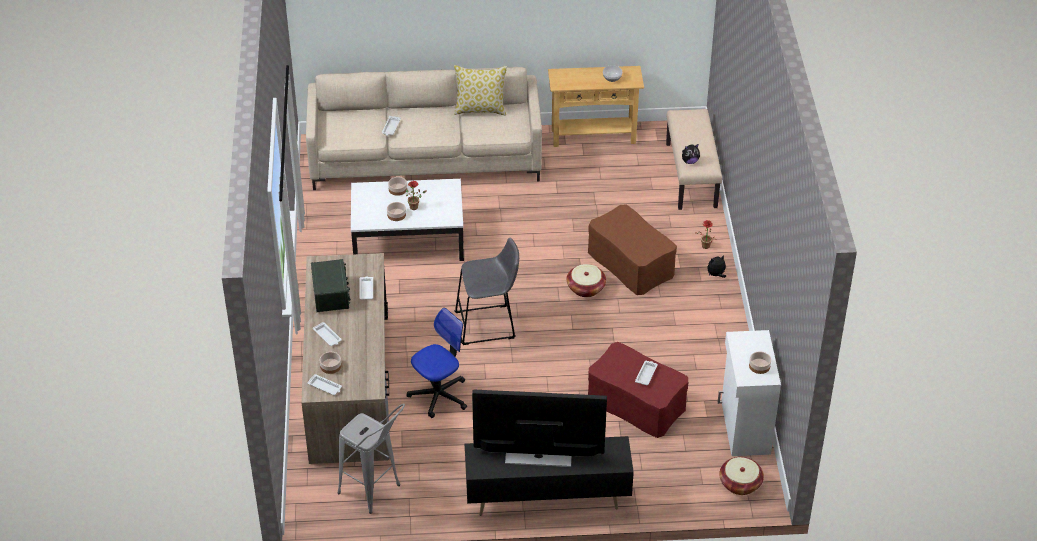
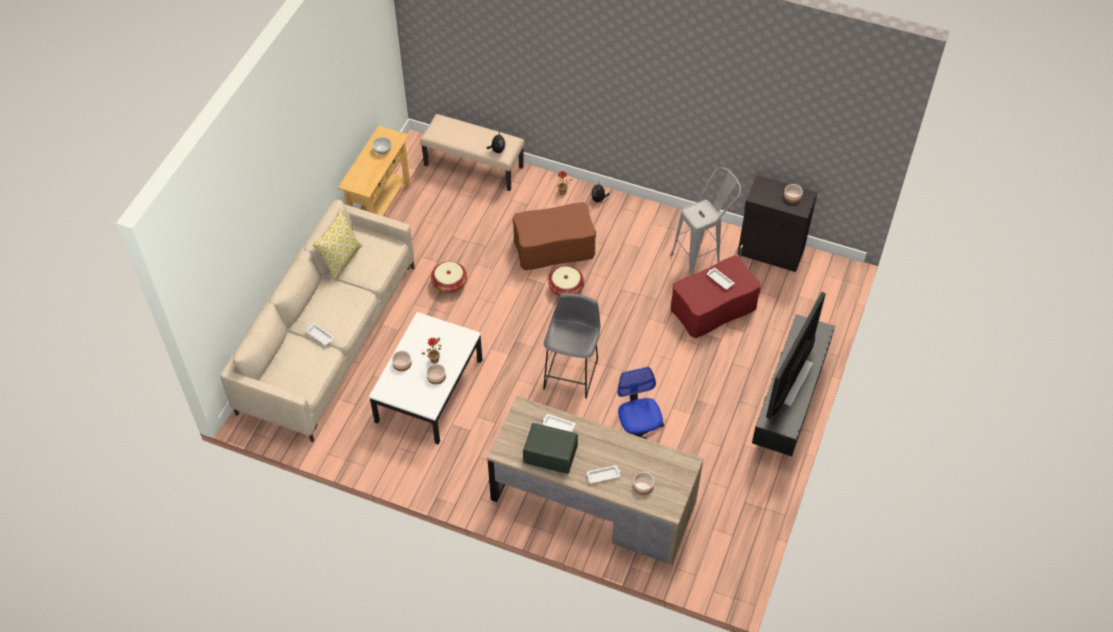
camera: 65 degrees left, 10 degrees up
(325, 387) = (667, 498): white tray -> none
(376, 494) = (729, 525): grey stool -> grey stool (701, 258)
(740, 483) = (825, 278): basket -> basket (449, 283)
(744, 428) = (771, 252): white cabinet -> black cabinet

